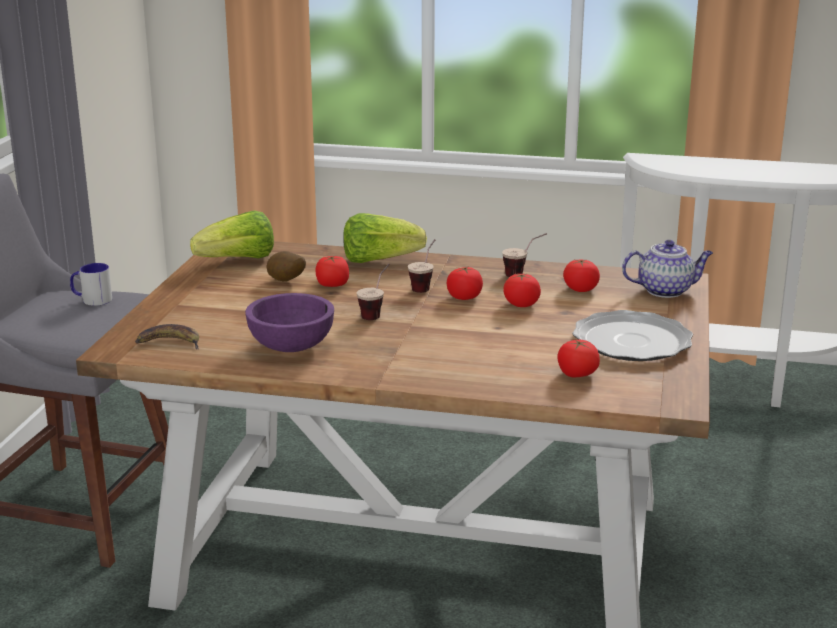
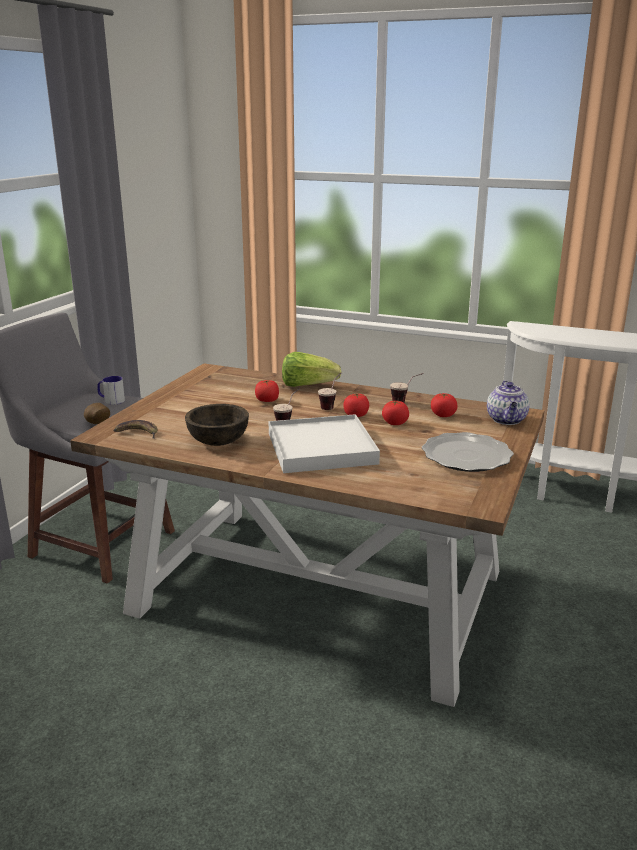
camera: 10 degrees right, 0 degrees up
(238, 260) = (211, 380): lettuce -> none
(285, 281) = (236, 396): potato -> potato (97, 424)
(291, 346) = (218, 441): purple bowl -> brown bowl
(438, 345) = (321, 448): none -> white tray
(577, 374) = (415, 477): tomato -> none
(666, 290) = (507, 420): teapot -> teapot turned 90 degrees clockwise

